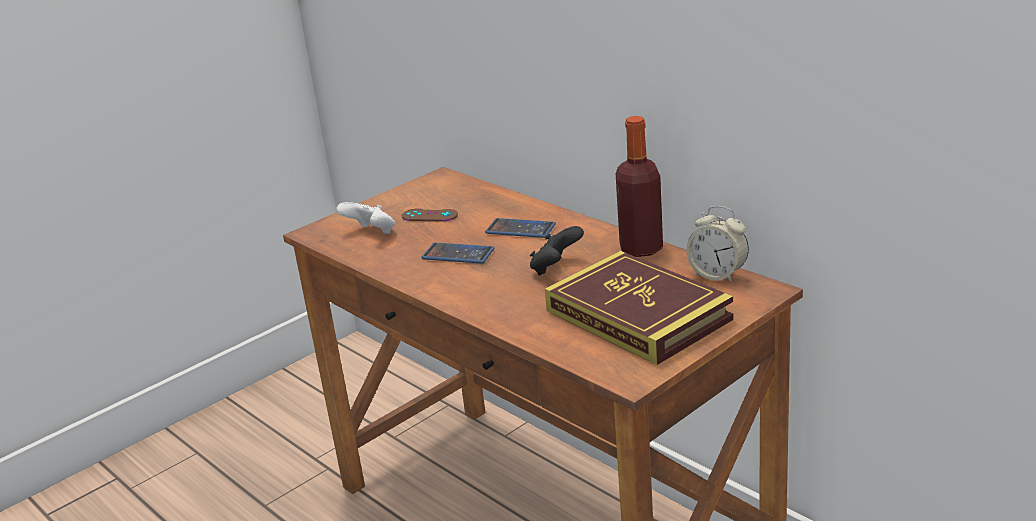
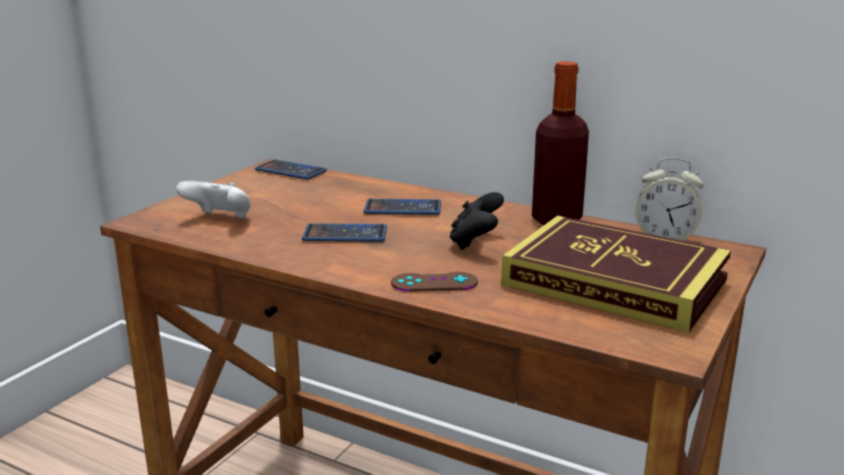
camera: 20 degrees left, 5 degrees down
(429, 215) = (283, 200): brown game controller -> brown game controller (434, 283)
(453, 182) = (290, 171): none -> phone

